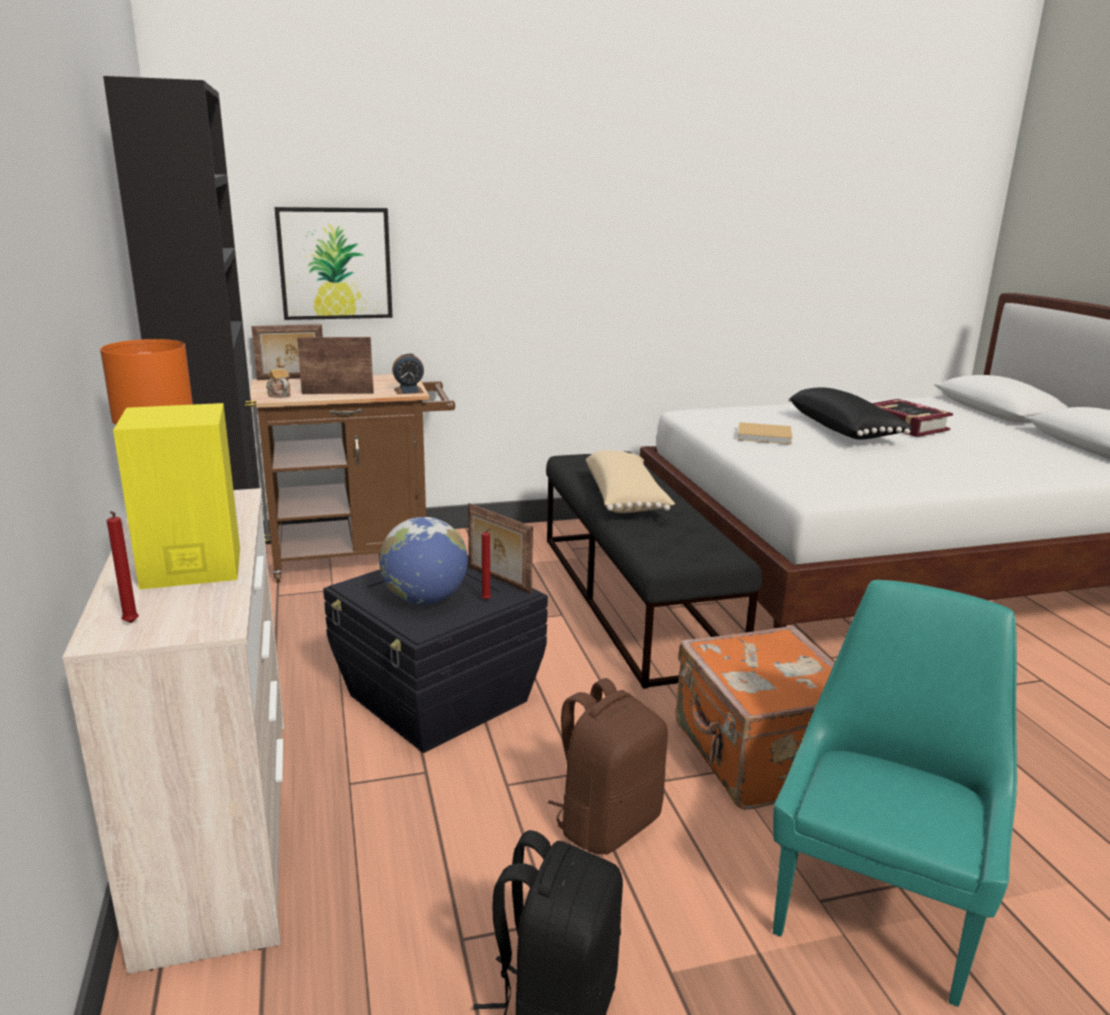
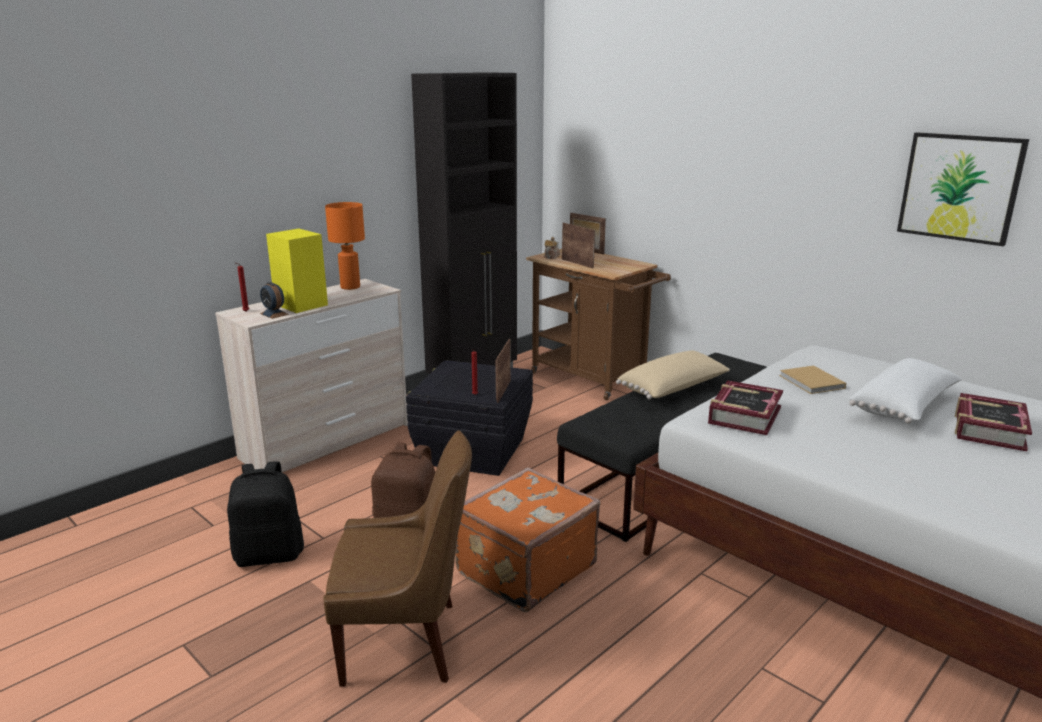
camera: 60 degrees right, 0 degrees up
(335, 263) = (621, 179): picture -> picture (960, 187)
(409, 391) = (614, 272): alarm clock -> alarm clock (274, 314)
(425, 599) = (456, 382): globe -> none
(820, 476) = (744, 415): none -> book
(844, 430) = (905, 407): black pillow -> white pillow
(877, 908) = (406, 643): turquoise chair -> brown chair

